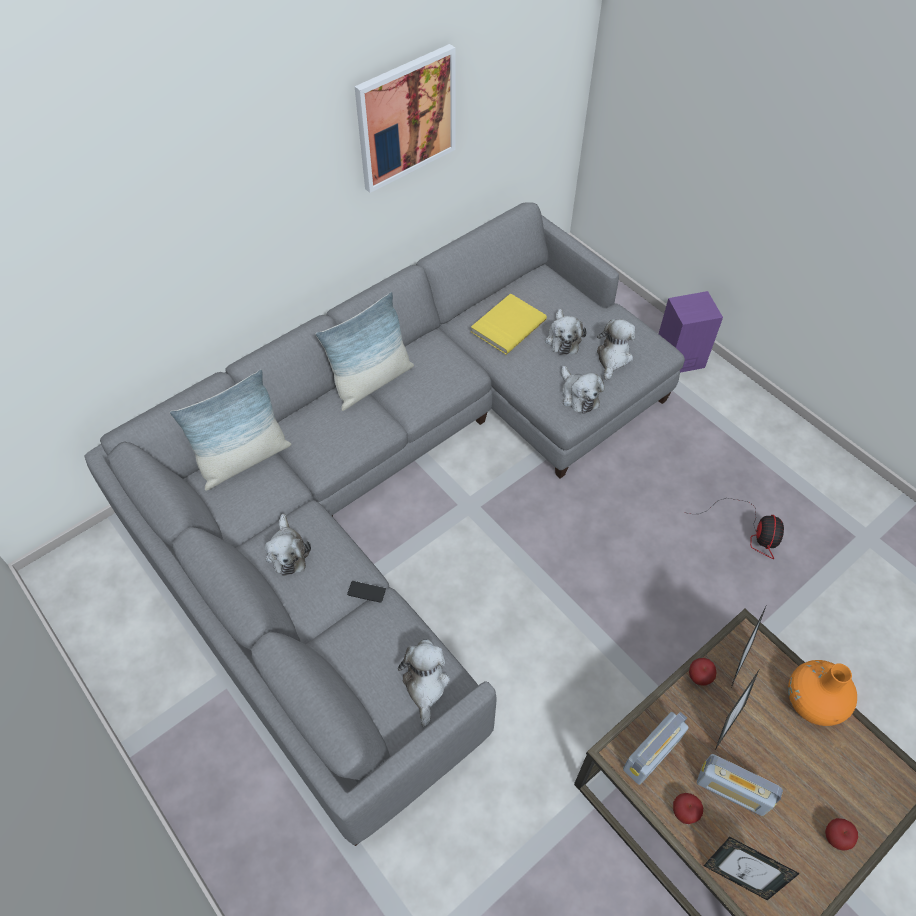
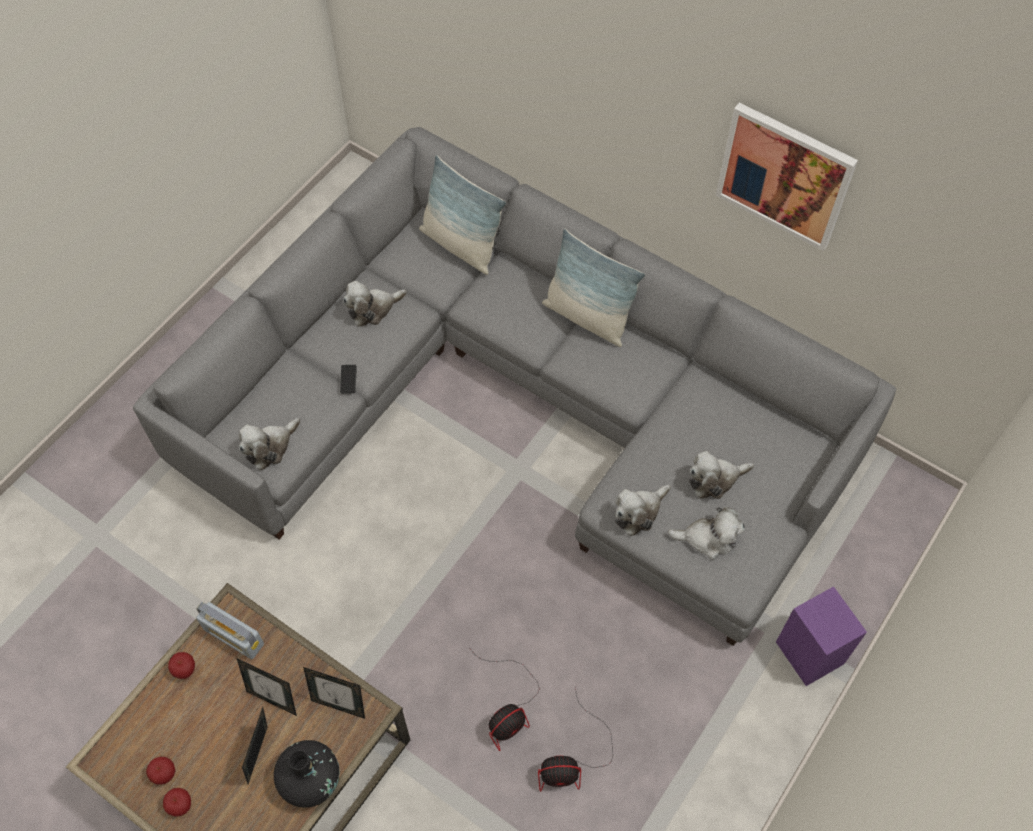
camera: 75 degrees right, 5 degrees up
(425, 685) = (270, 447): plush toy -> plush toy turned 150 degrees clockwise
(507, 325) = (712, 420): yellow book -> none
(698, 566) = (508, 709): none -> fan
(698, 677) = (315, 669): apple -> apple (165, 774)
(732, 790) = (211, 710): radio -> none
(736, 877) = (135, 720): picture frame -> picture frame (262, 756)
(812, 702) = (310, 780): orange vase -> black vase

